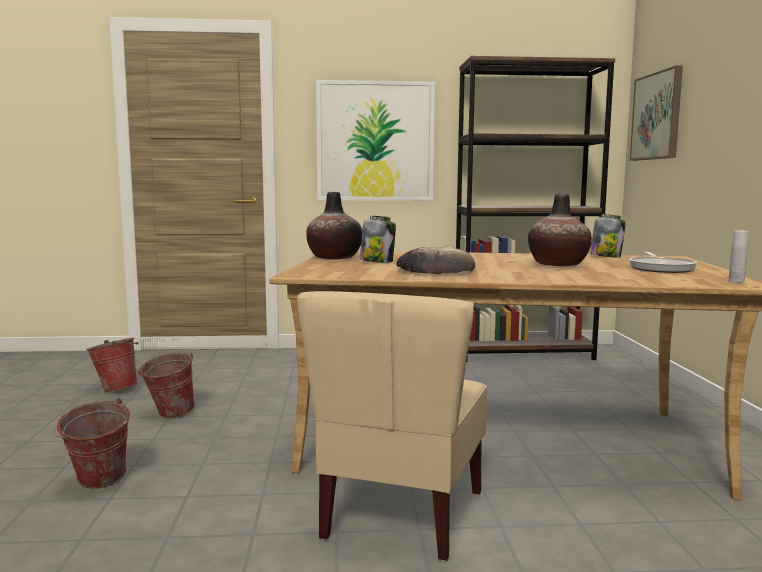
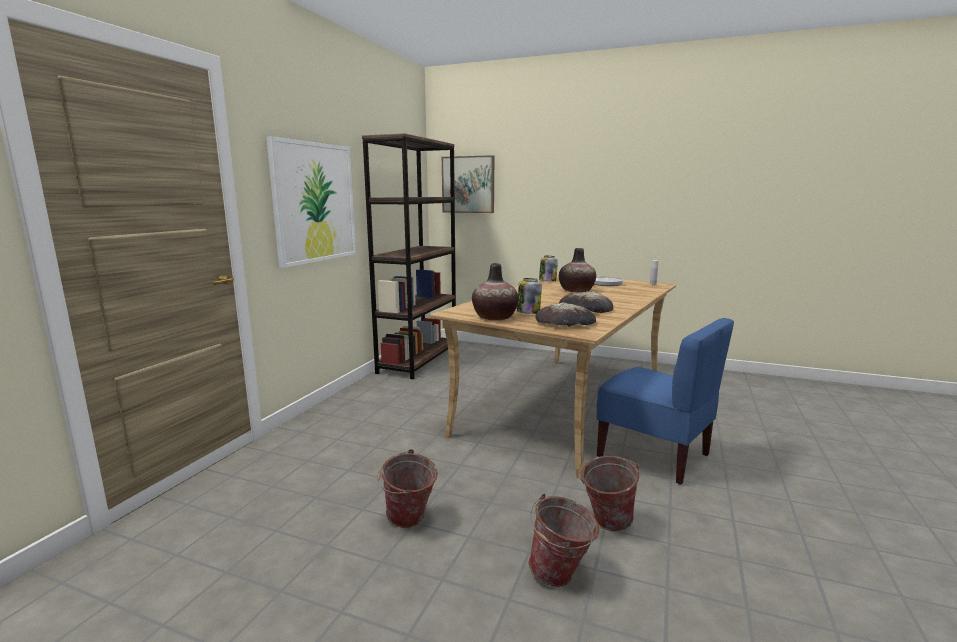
camera: 65 degrees left, 5 degrees up
(116, 389) = (273, 554): bucket -> bucket (605, 523)
(343, 269) = (565, 322): none -> bread
(401, 515) = (654, 455): beige chair -> blue chair

